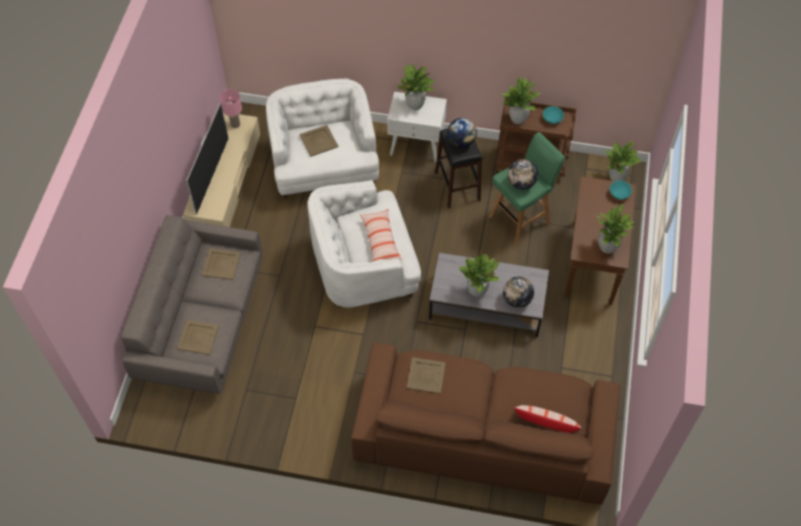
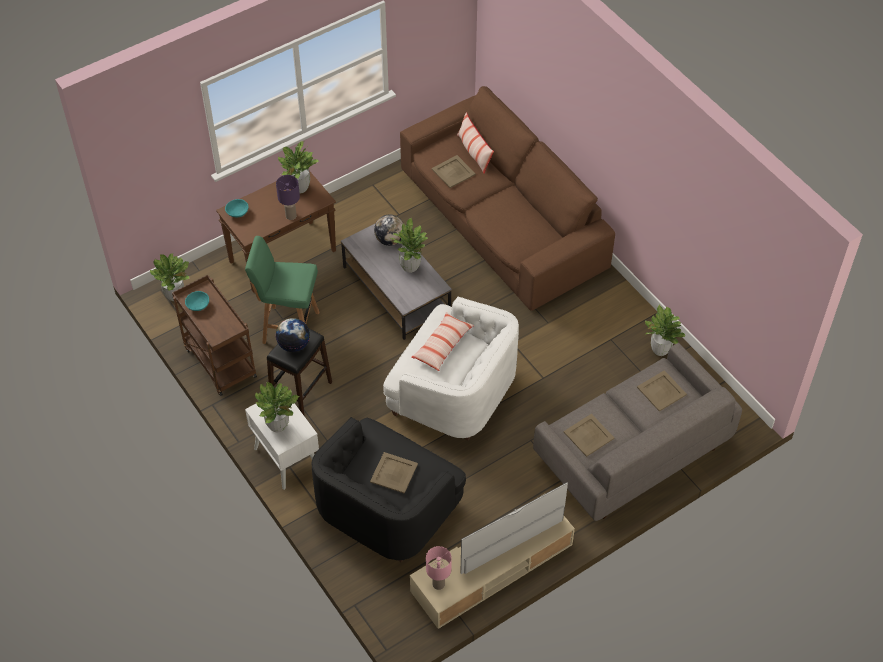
camera: 135 degrees left, 5 degrees down
(324, 165) = (387, 508): white armchair -> black armchair
(425, 376) = (519, 234): beige tray -> beige tray (454, 172)
(518, 119) = (223, 327): potted plant -> potted plant (660, 350)
(521, 183) = (294, 276): globe -> none
(583, 221) = (290, 216): none -> purple table lamp

